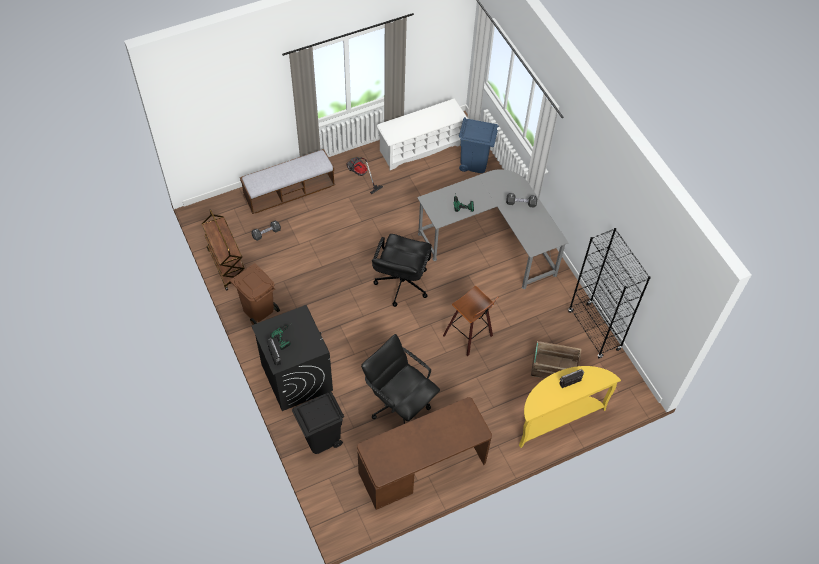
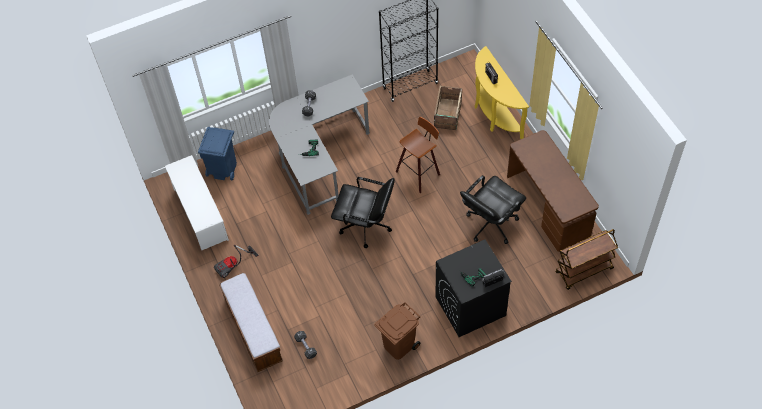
camera: 85 degrees left, 0 degrees up
(227, 265) = (346, 380): brown cart -> brown cart (583, 271)
(321, 437) = (529, 282): black trash can -> none

